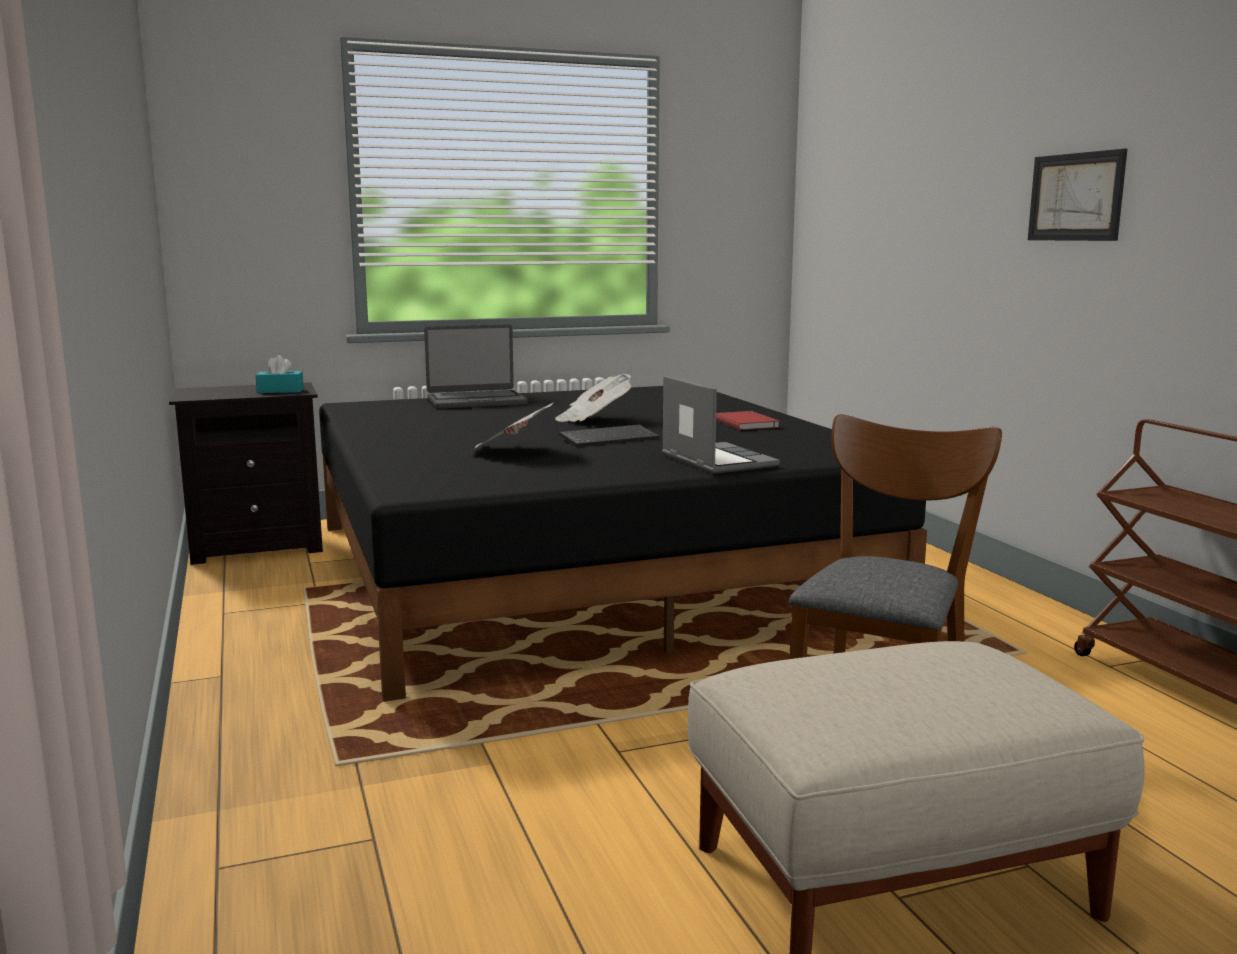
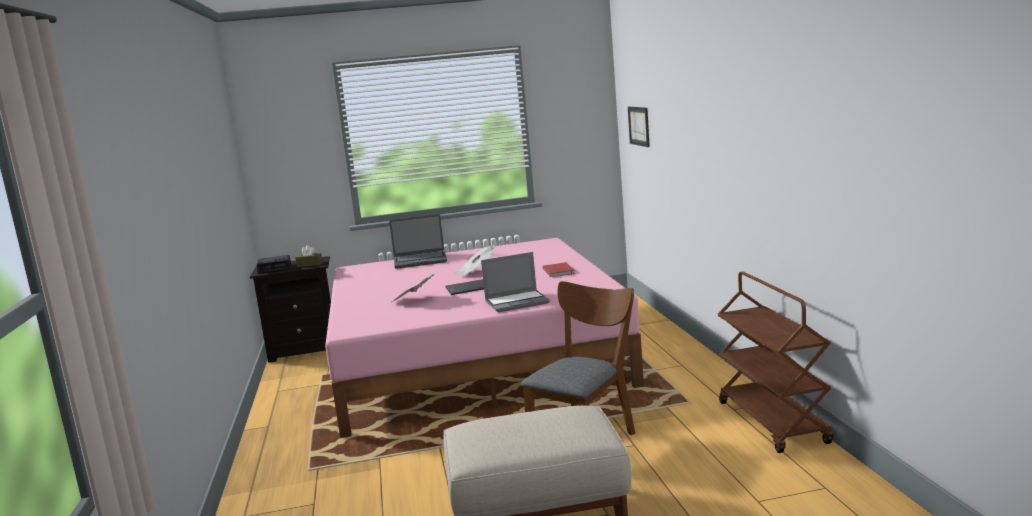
camera: 10 degrees right, 0 degrees up
(215, 393) = (275, 268): none -> alarm clock
(280, 391) = (309, 264): turquoise tissue box -> brown tissue box
(583, 570) = (474, 358): black bed -> pink bed
(716, 461) = (517, 302): laptop -> laptop turned 90 degrees clockwise
(1076, 197) = (720, 138): picture -> picture (639, 126)

